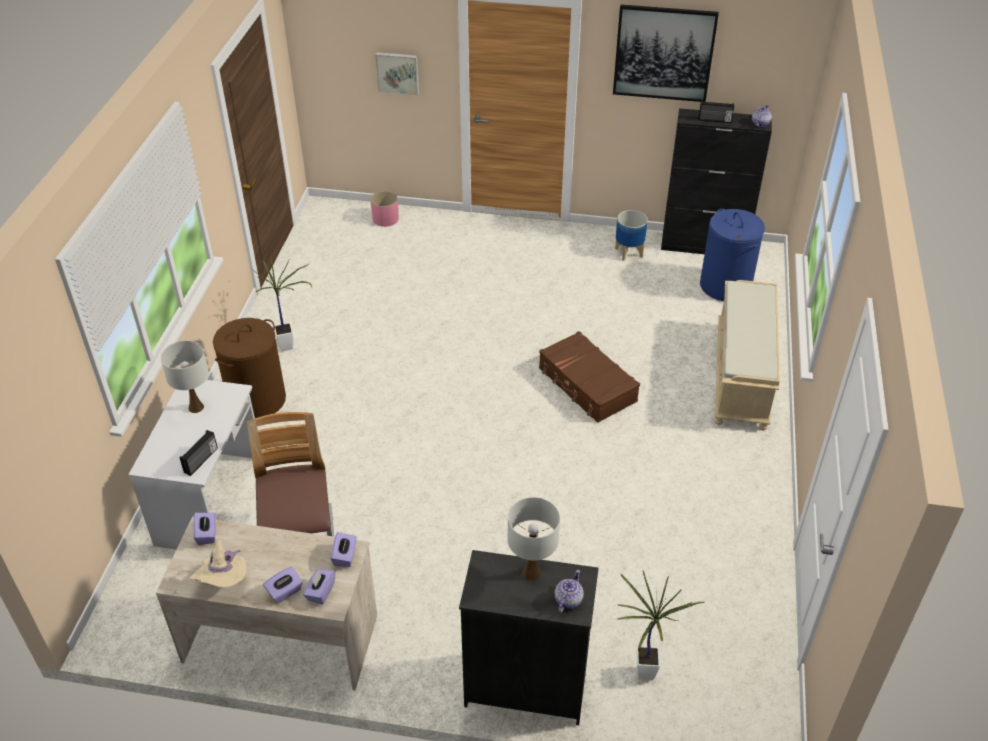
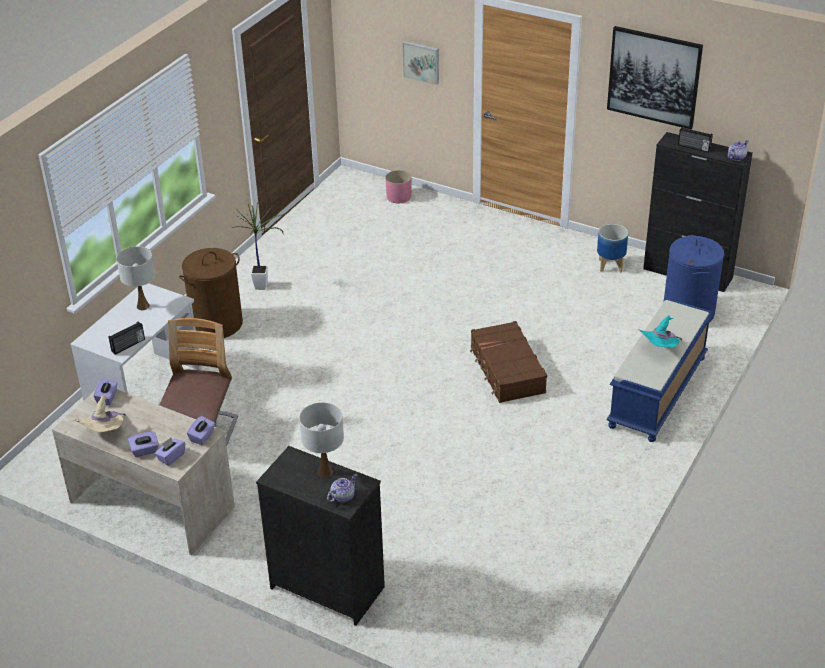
camera: 20 degrees right, 5 degrees down
(642, 677) = (428, 605): potted plant -> none
(742, 376) = (658, 392): beige bench -> blue bench
(751, 335) = (659, 349): none -> turquoise hat

